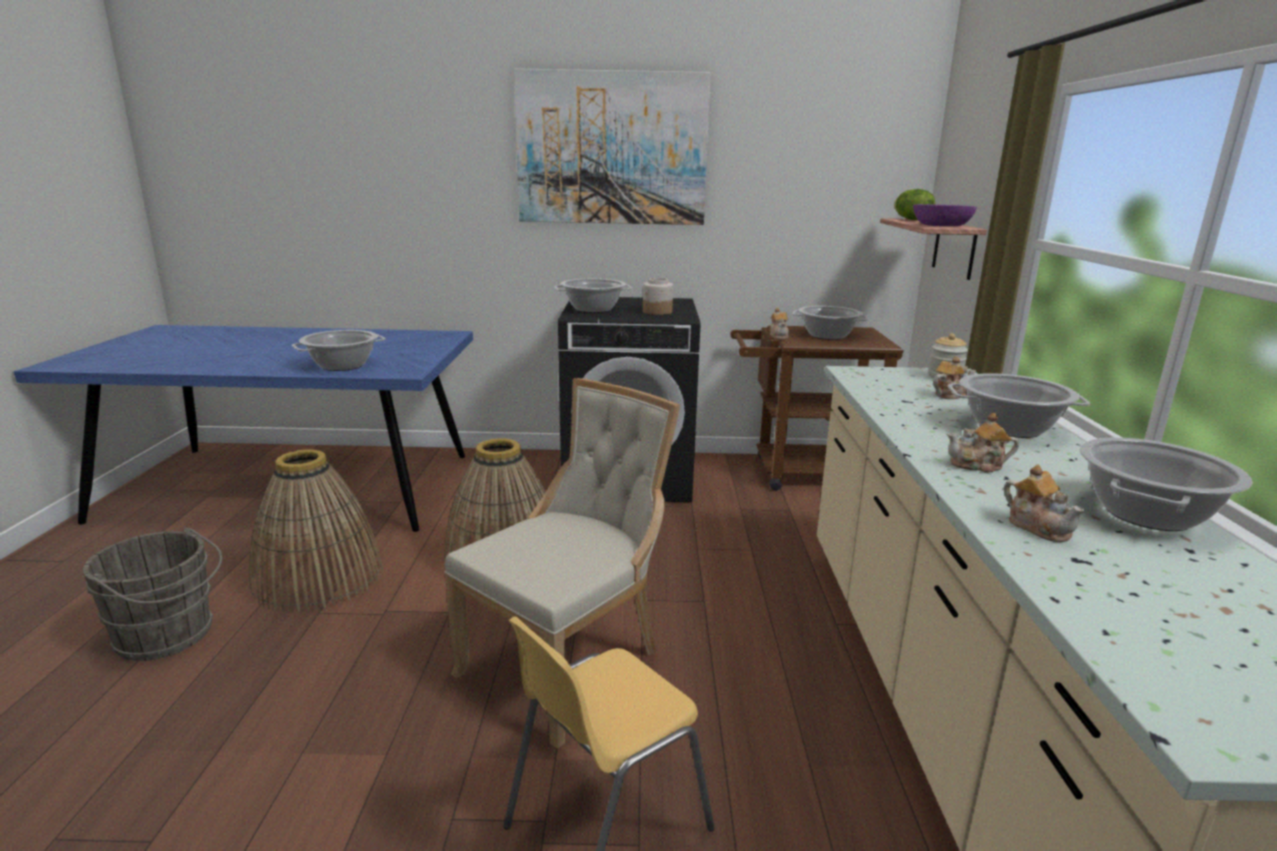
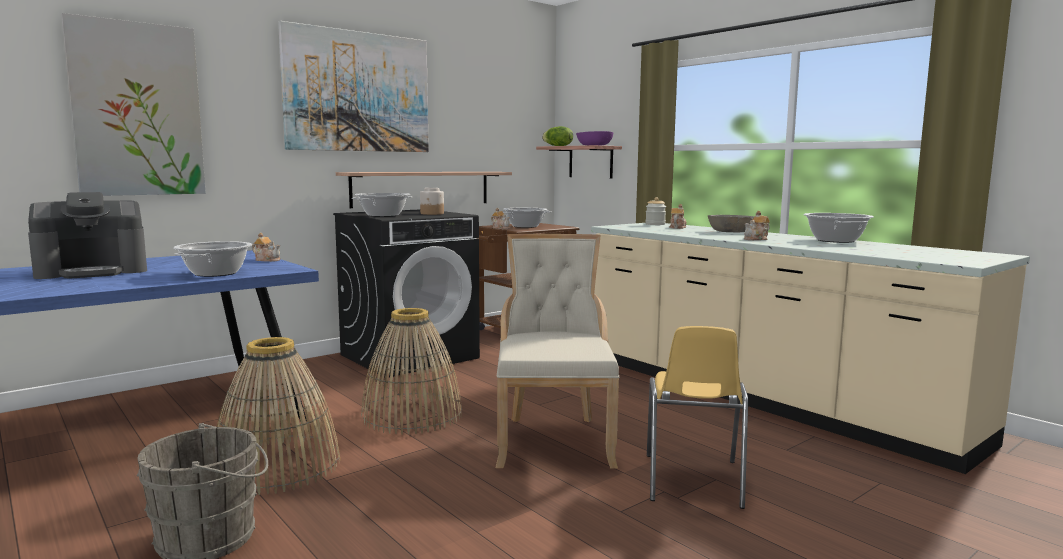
camera: 40 degrees left, 10 degrees down
(288, 343) = (93, 271): none -> coffee machine
(373, 180) = (137, 110): none -> picture
(694, 271) = (422, 188): none -> shelf
(1010, 428) = (731, 231): cooking pot -> grey bowl
(1038, 527) = (821, 246): teapot -> teapot (267, 260)

